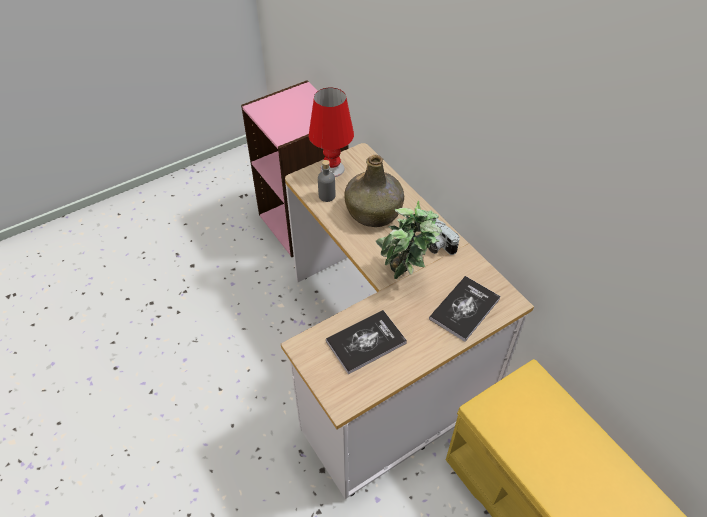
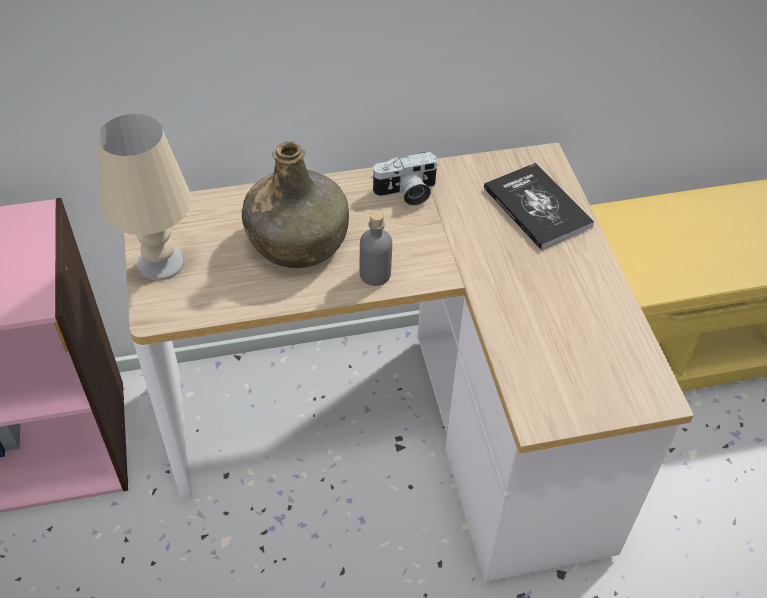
camera: 70 degrees left, 0 degrees up
(327, 196) = (223, 289): grey bottle -> grey bottle (375, 274)
(332, 169) = (161, 263): red table lamp -> beige table lamp
(366, 342) = (557, 334): book -> none
(405, 277) = (453, 249): potted plant -> none

